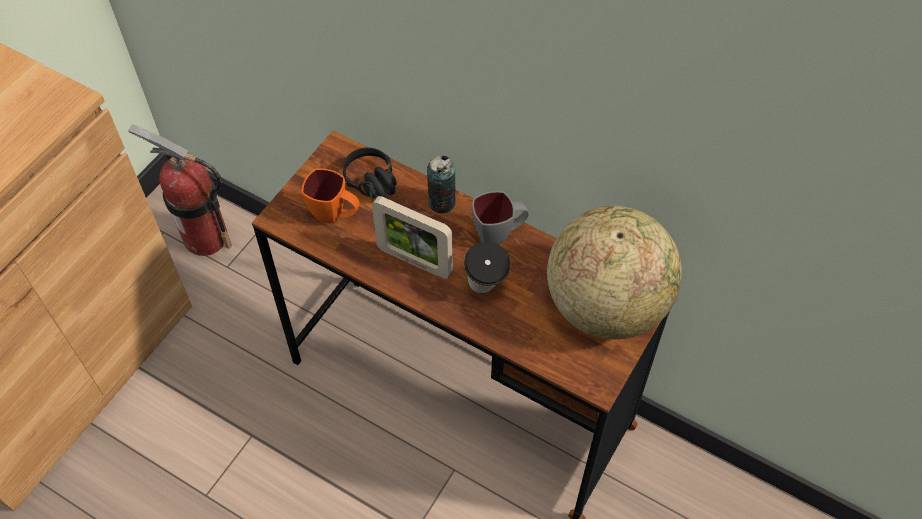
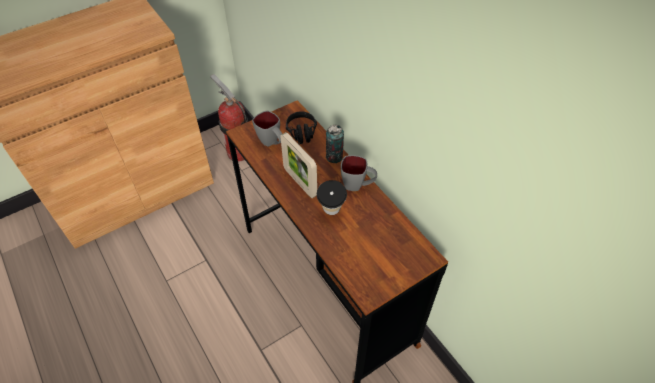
camera: 25 degrees right, 5 degrees down
(335, 216) = (271, 143): orange mug -> grey mug
(606, 305) = (400, 250): globe -> none

